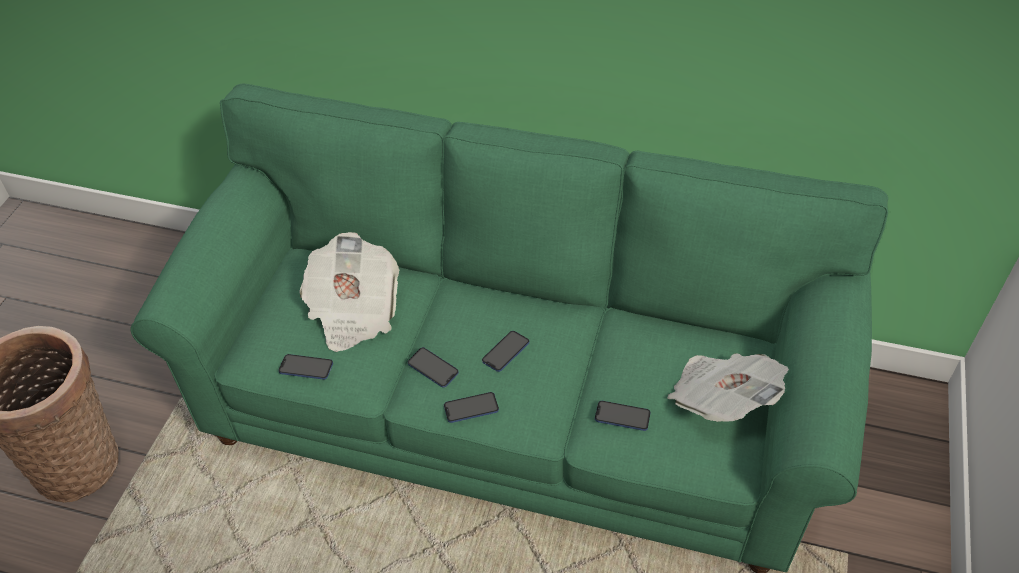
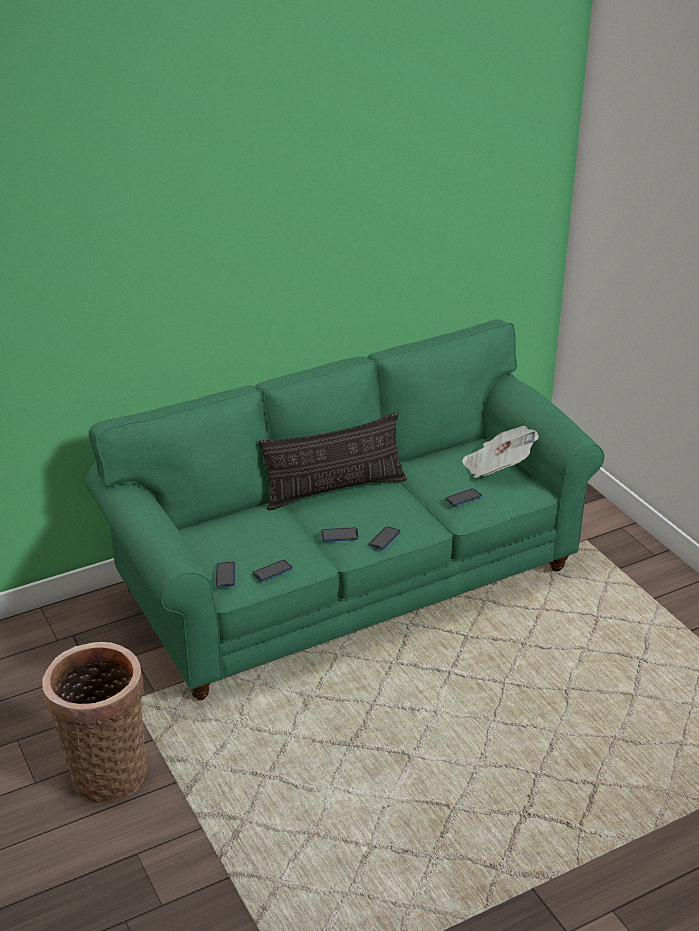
camera: 45 degrees left, 15 degrees down
(353, 311) = (259, 535): newspaper -> none
(505, 301) = (334, 490): none -> pillow
(505, 352) = (367, 508): phone -> phone (225, 575)

